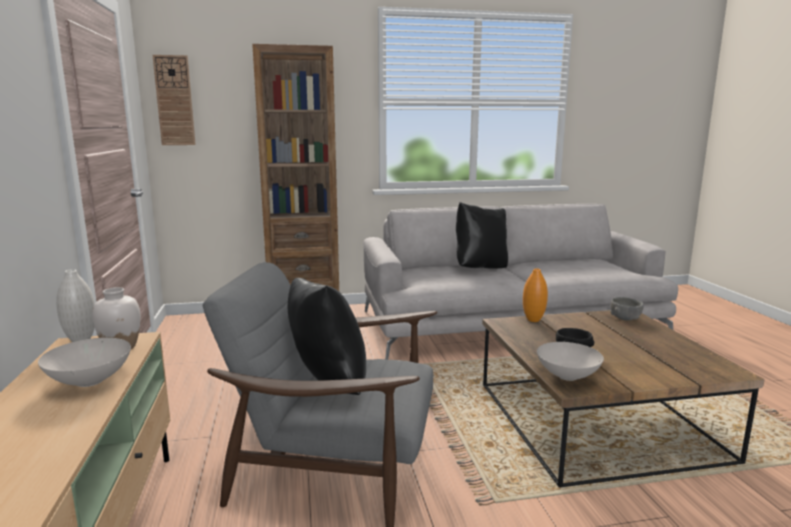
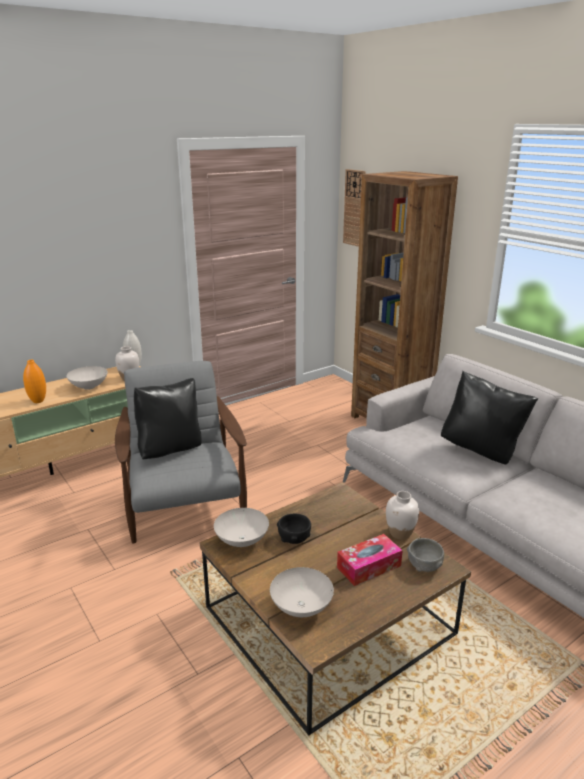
camera: 65 degrees right, 10 degrees up
(533, 320) = (363, 508): orange vase -> orange vase (38, 401)
(578, 316) = (400, 533): none -> white vase
(623, 334) = (369, 566): none -> tissue box
(683, 369) = (301, 608): none -> white bowl

